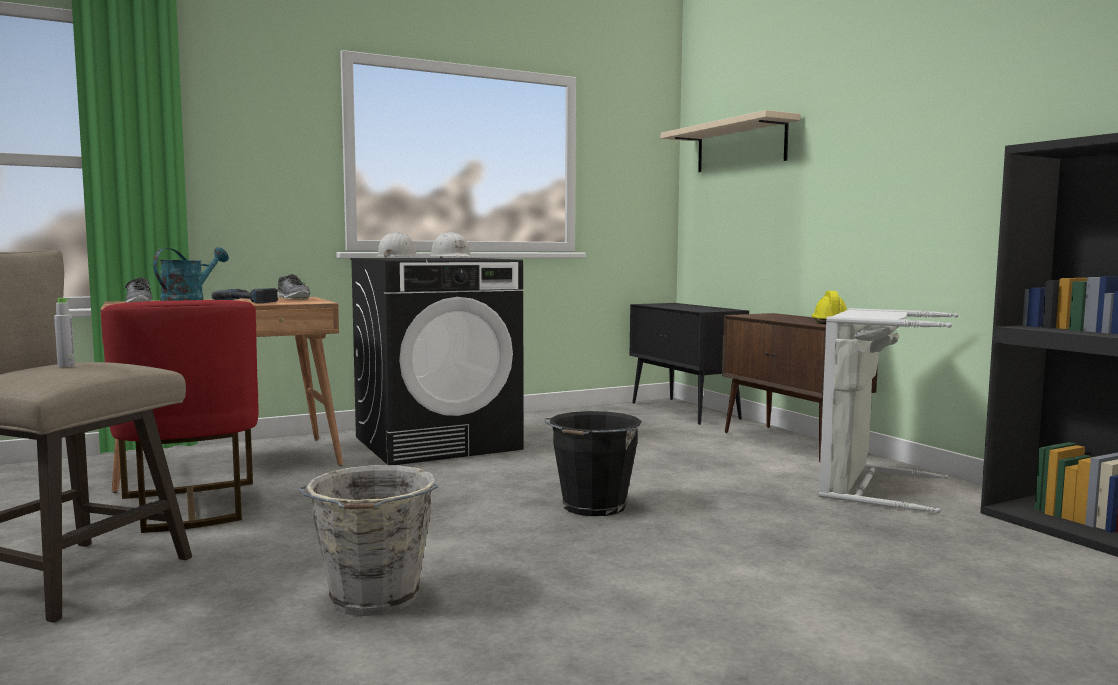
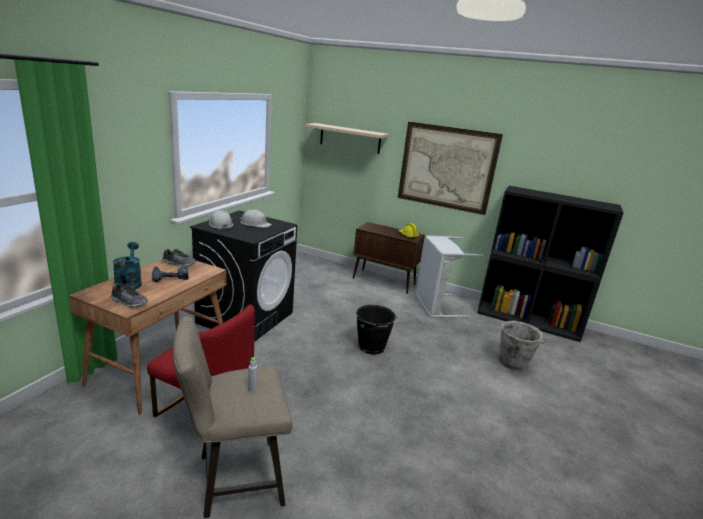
camera: 40 degrees left, 15 degrees up
(373, 599) = (376, 432): grey bucket -> grey bucket (514, 363)
(685, 411) = (317, 263): black cabinet -> none
(913, 151) = (446, 167): none -> picture

